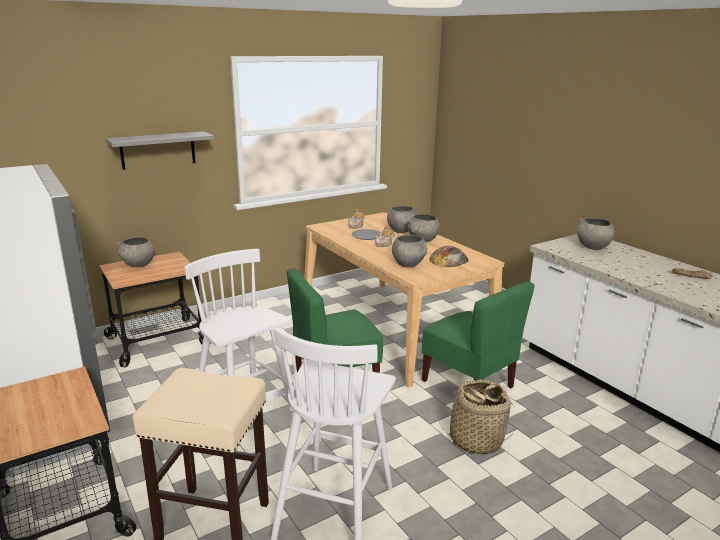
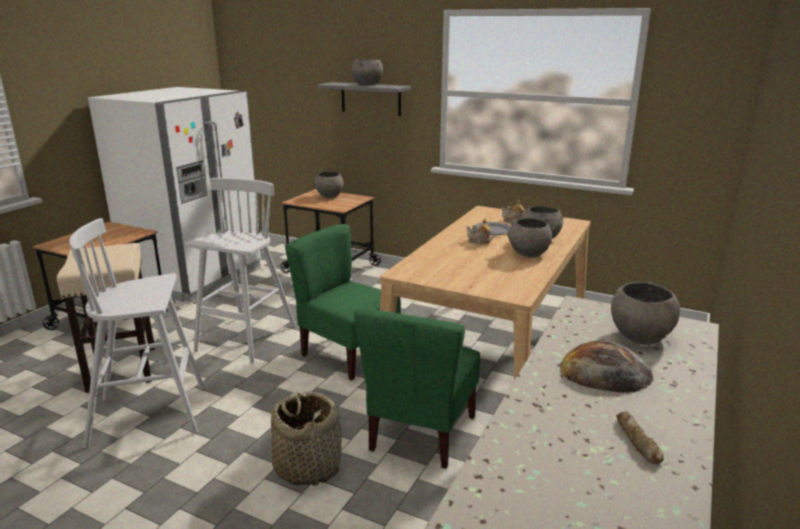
camera: 60 degrees right, 0 degrees up
(408, 264) = (437, 262): grey bowl -> grey bowl (367, 85)
(448, 259) = (485, 276): bread -> bread (605, 371)

